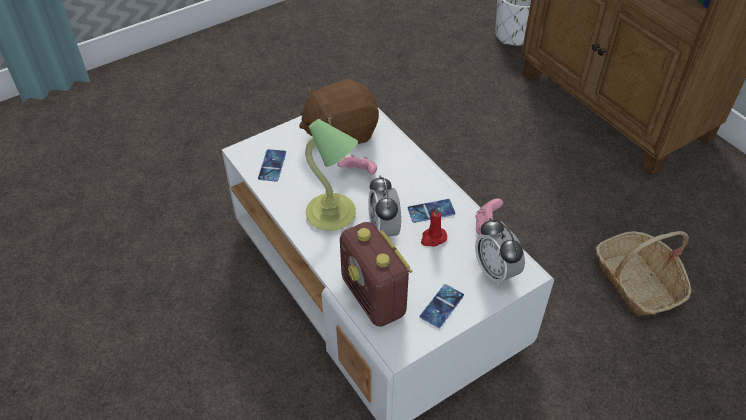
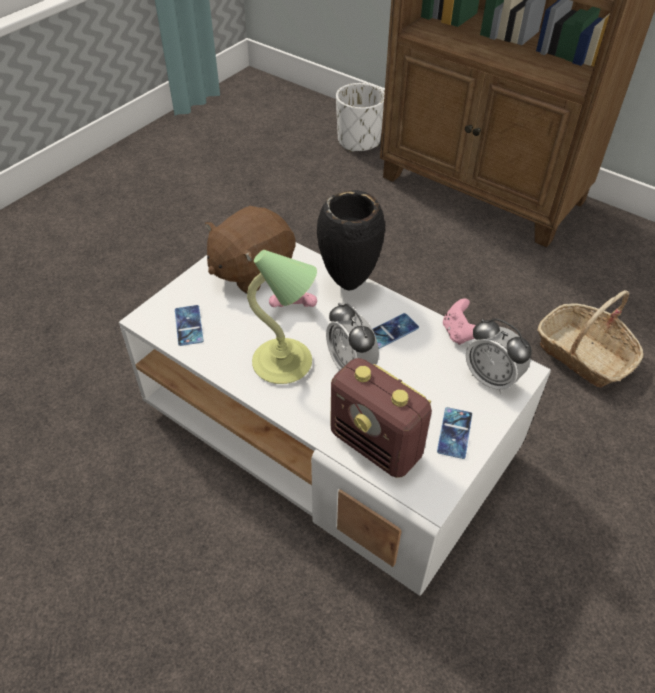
camera: 20 degrees left, 0 degrees up
(413, 163) = (347, 284): none -> black vase
(433, 238) = (408, 360): red candle -> none

